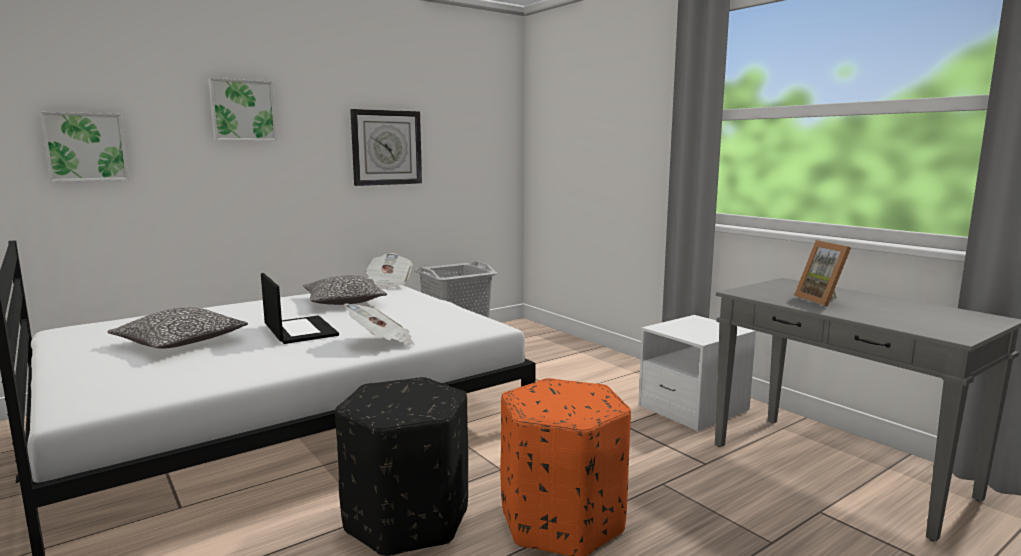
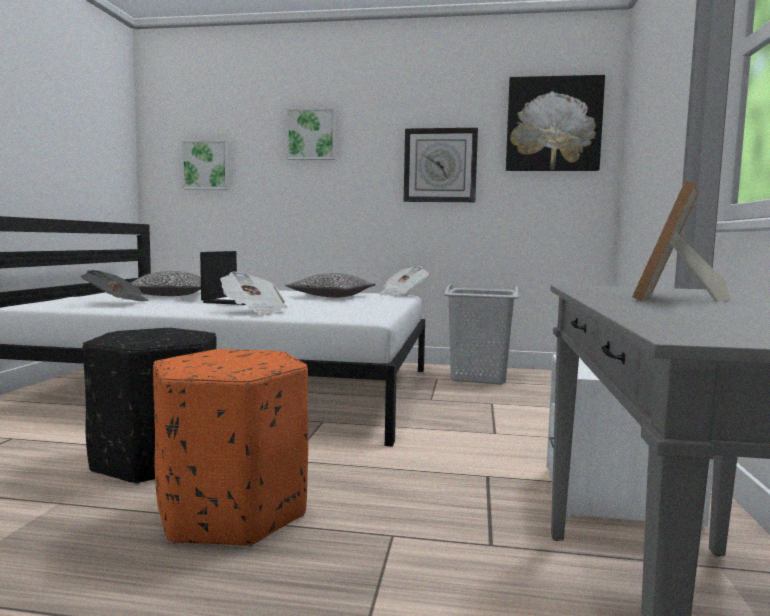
camera: 45 degrees right, 5 degrees down
(190, 371) = (118, 303): none -> newspaper
(477, 111) = (553, 124): none -> picture

